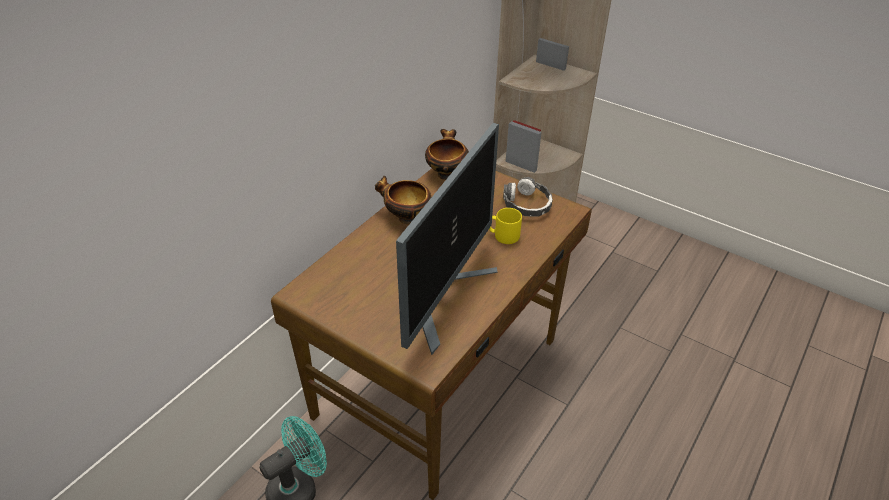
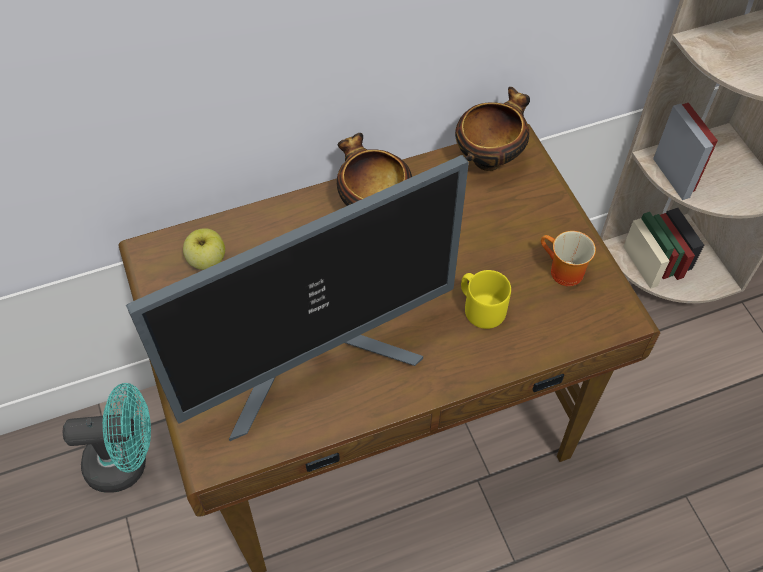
camera: 35 degrees right, 15 degrees up
(336, 282) = (207, 260): none -> apple
(527, 204) = (561, 272): headphones -> mug

